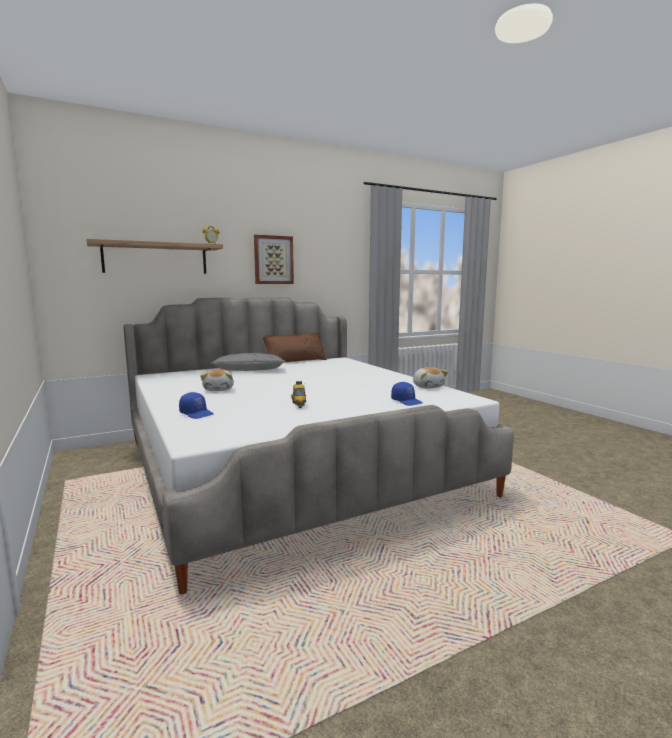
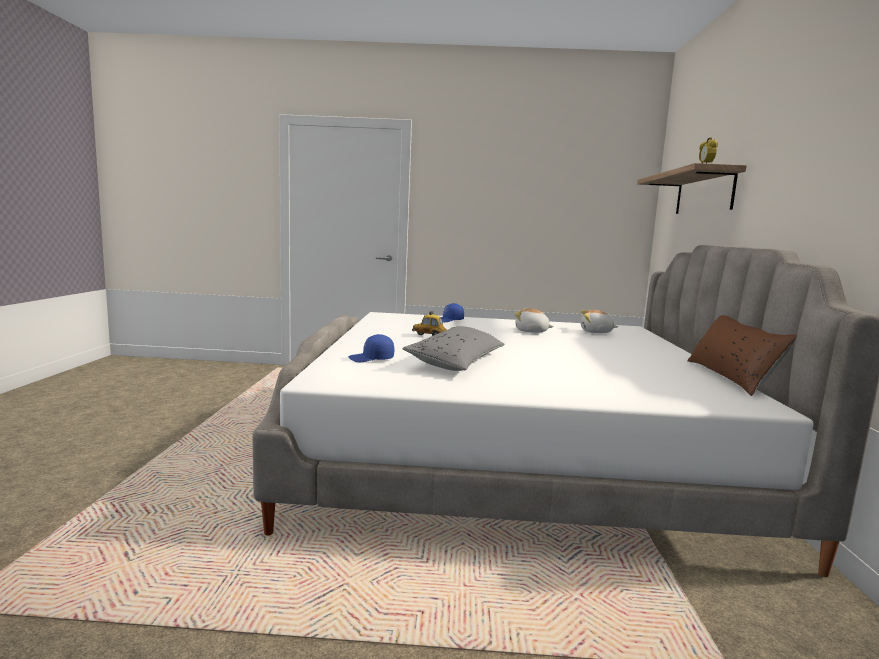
camera: 120 degrees right, 0 degrees up
(249, 370) = (641, 350): grey pillow -> grey pillow (457, 361)
(273, 260) = (805, 174): picture -> none
(428, 387) = (419, 385): plush toy -> plush toy (596, 332)

